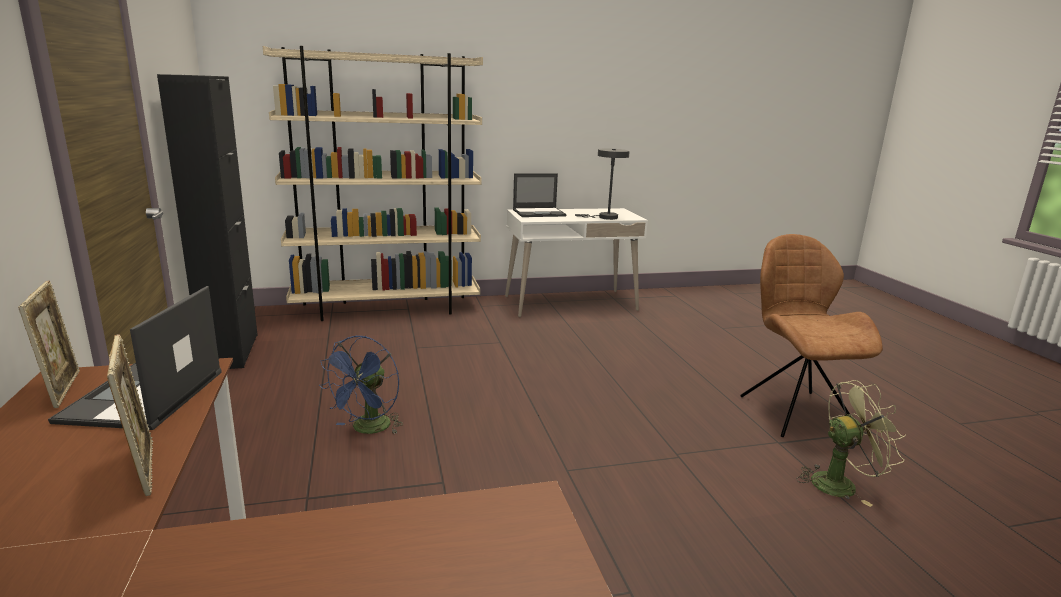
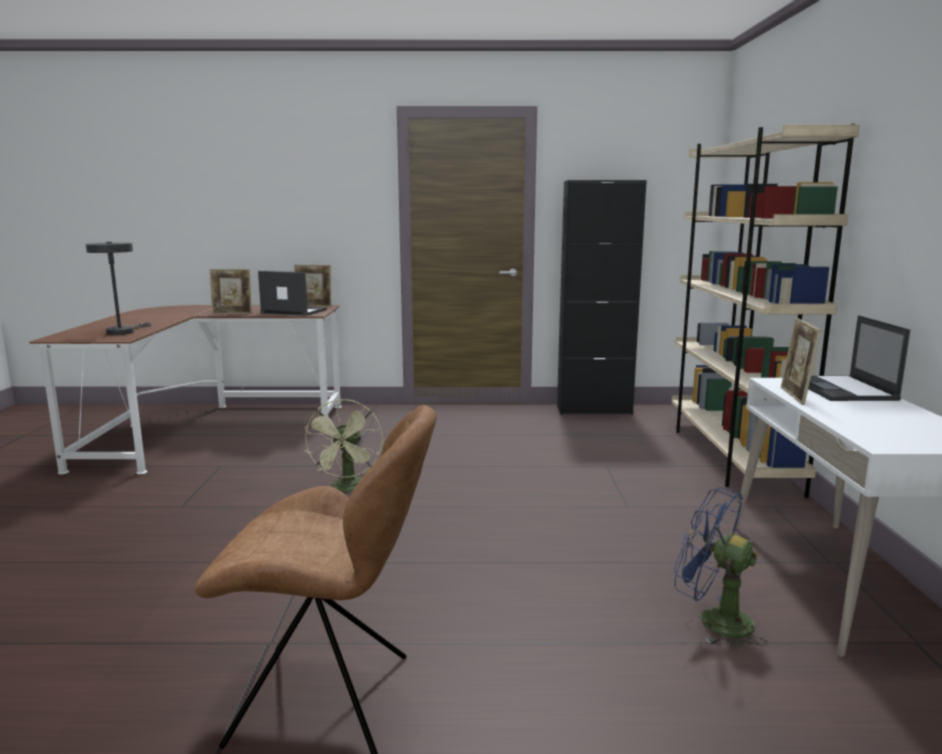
camera: 105 degrees right, 5 degrees down
(368, 429) = (439, 447): blue fan -> blue fan (713, 620)
(562, 219) = (795, 396): none -> picture frame
(604, 217) = (852, 423): grey table lamp -> grey table lamp (123, 332)
(840, 483) = (156, 655): green fan -> green fan (348, 489)

